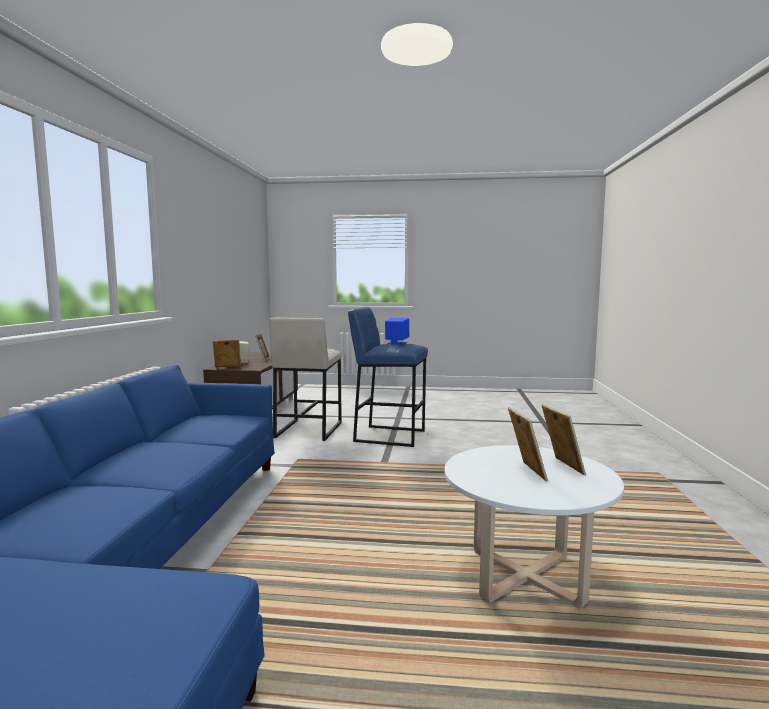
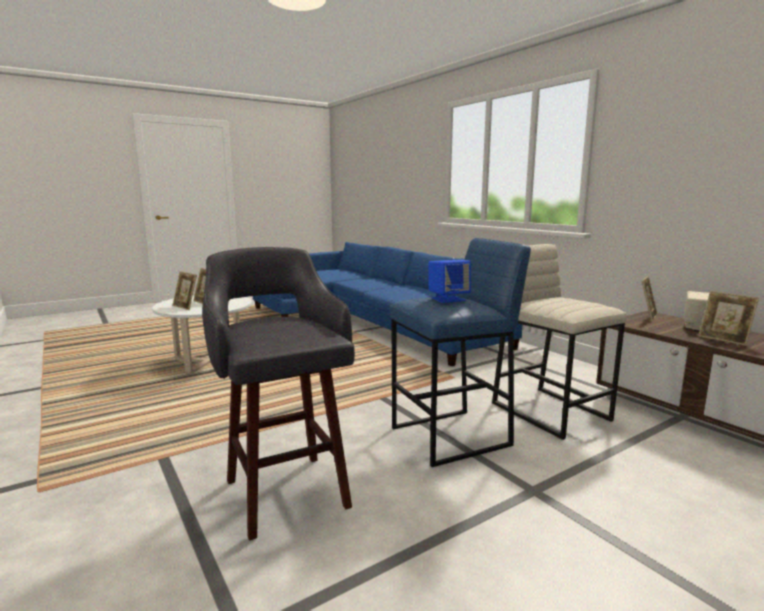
camera: 140 degrees right, 5 degrees up
(506, 441) = (285, 490): none -> grey stool

